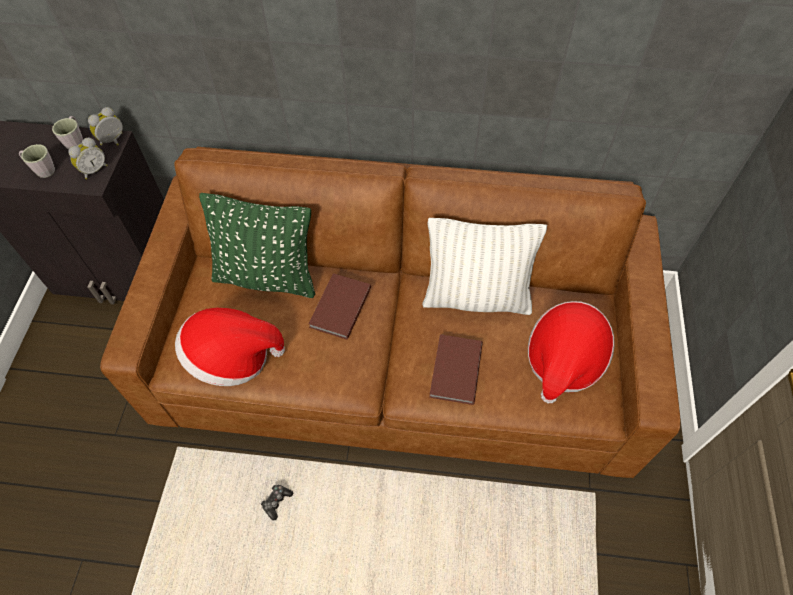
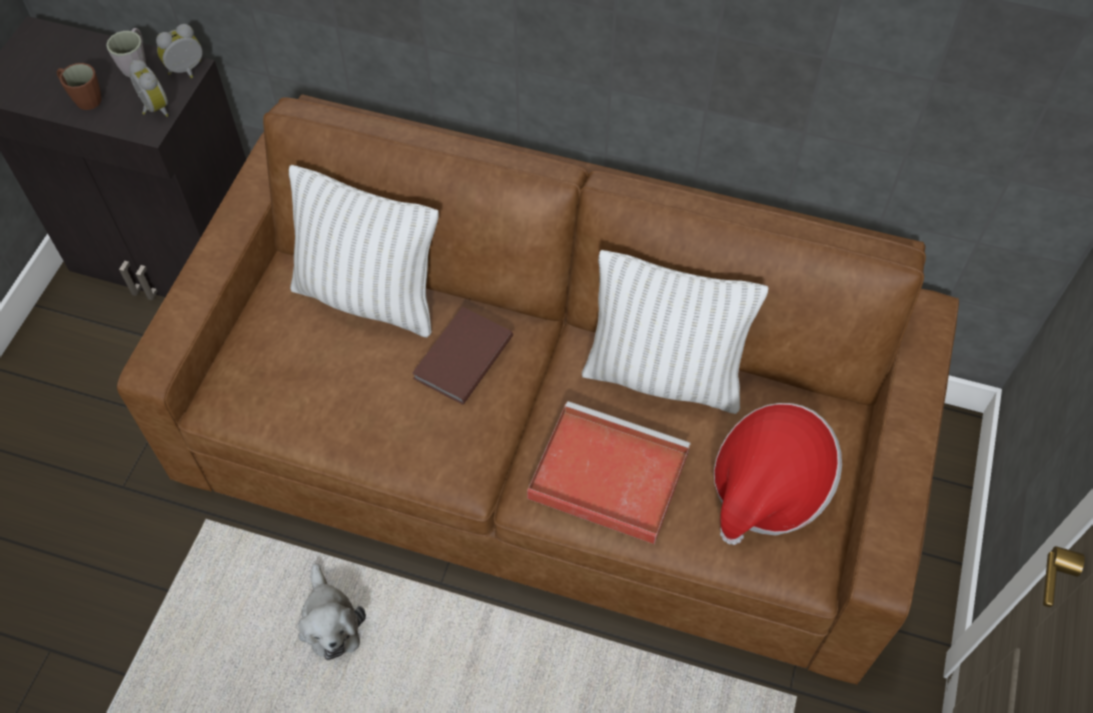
camera: 10 degrees right, 0 degrees up
(42, 170) = (84, 98): grey mug -> brown mug
(94, 170) = (153, 109): alarm clock -> alarm clock turned 90 degrees counterclockwise
(232, 358) = (298, 403): hat -> none
(267, 277) = (369, 297): green pillow -> white pillow
(276, 502) = (330, 622): game controller -> plush toy
(454, 371) = (605, 475): brown book -> red tray

